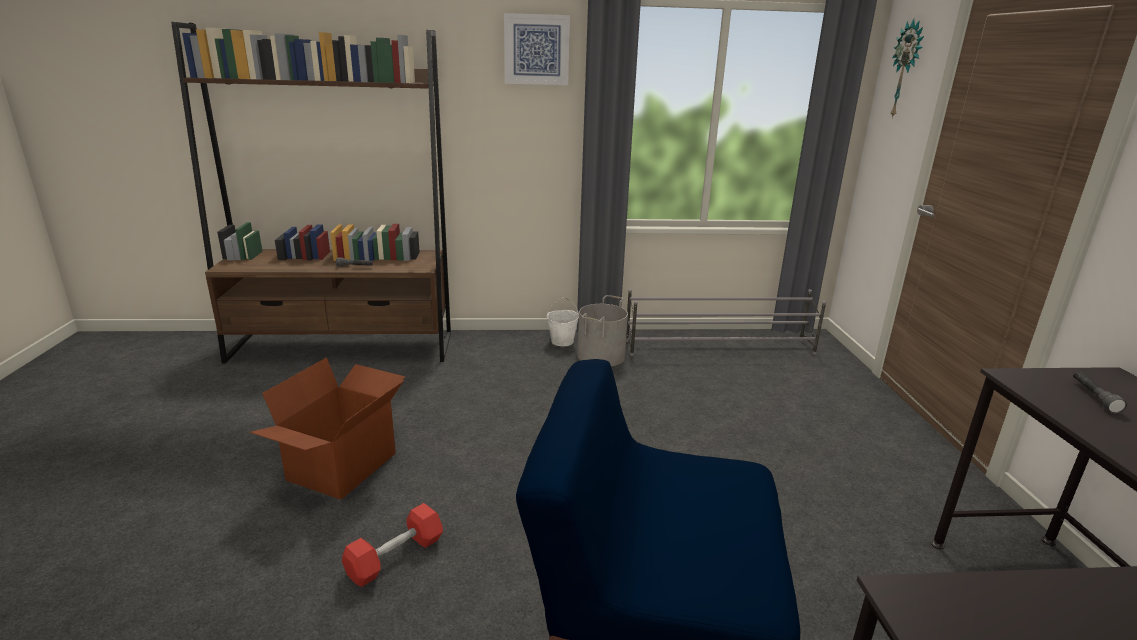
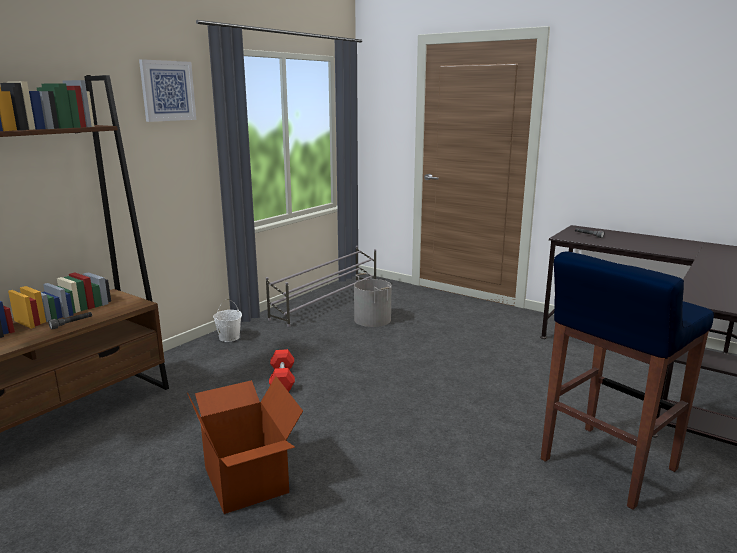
camera: 50 degrees left, 5 degrees down
(395, 557) = (384, 487): red dumbbell -> red dumbbell (282, 379)
(600, 356) = (271, 334): grey bucket -> grey bucket (372, 319)
(906, 70) = (383, 97): wall clock -> none

